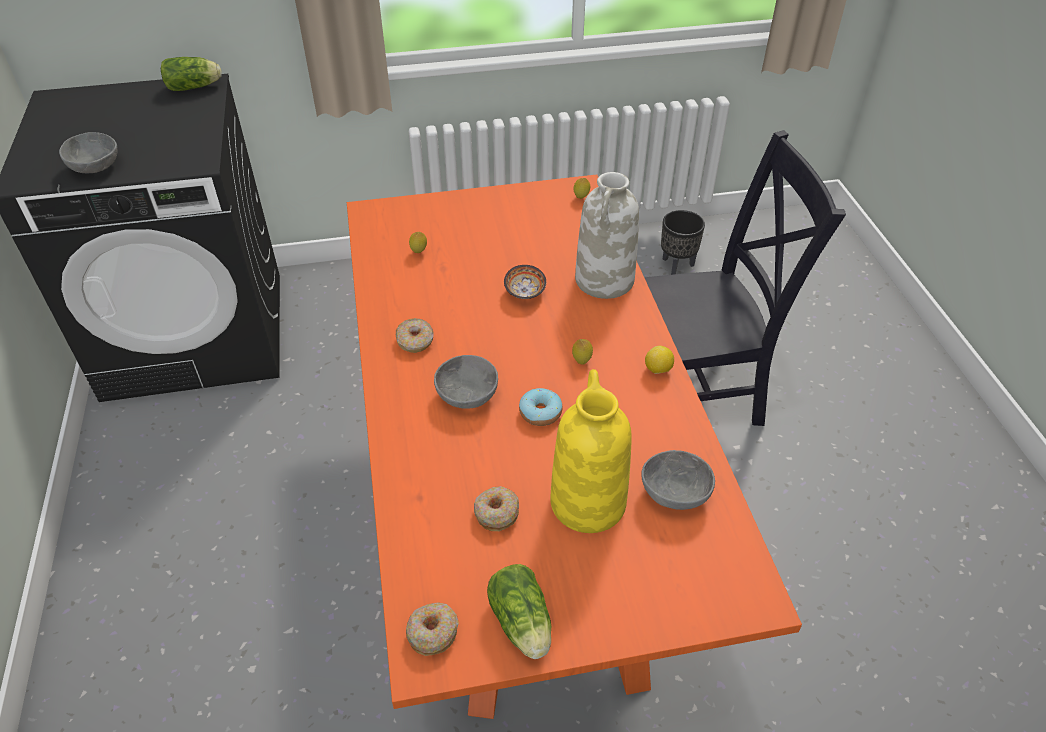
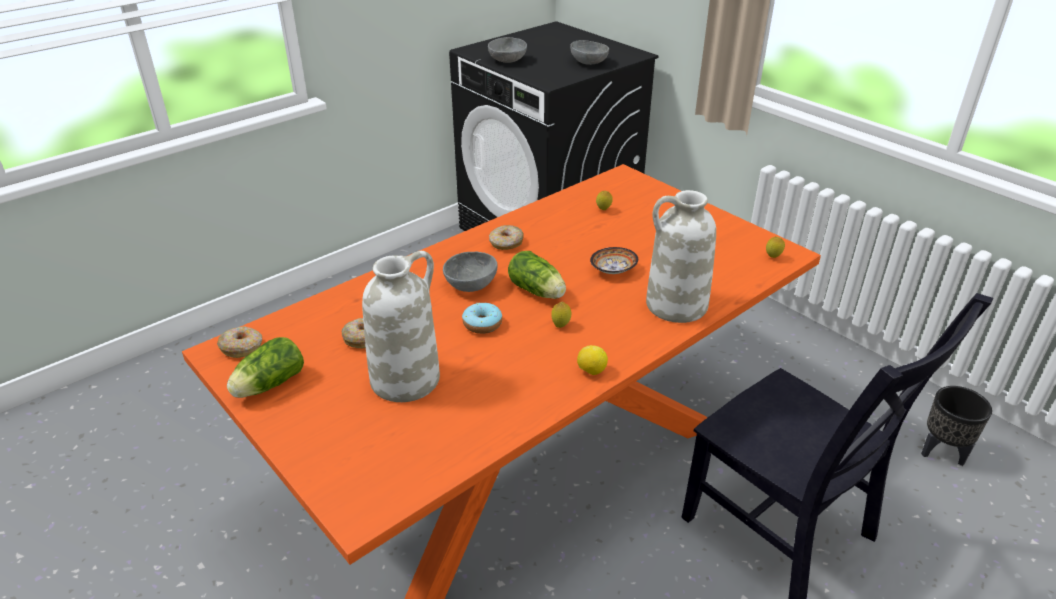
camera: 60 degrees right, 10 degrees down
(195, 87) = (627, 53): lettuce -> lettuce (538, 292)
(587, 501) = (406, 378): yellow vase -> white vase
(674, 492) = (450, 425): grey bowl -> grey bowl (589, 62)

